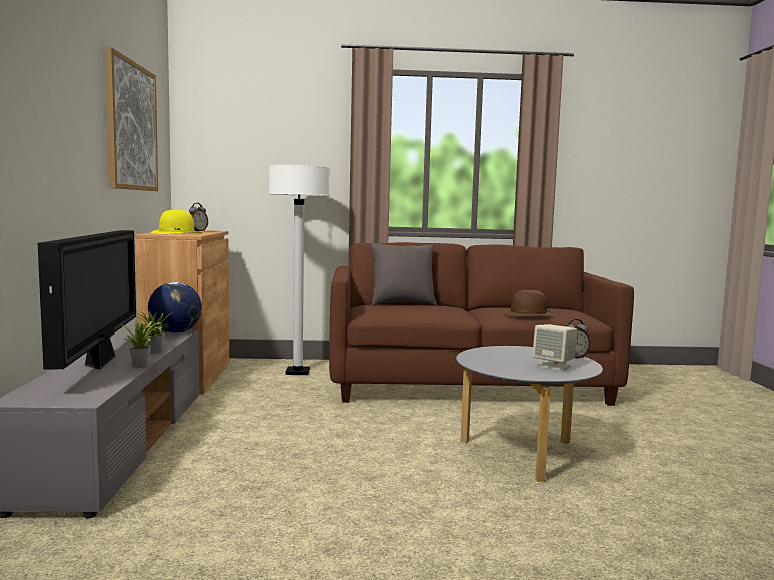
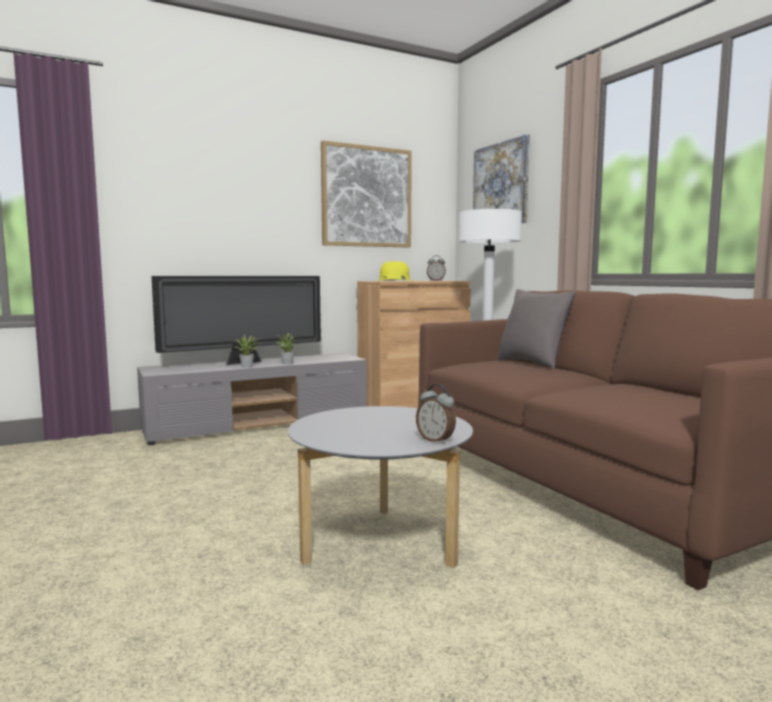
camera: 65 degrees right, 0 degrees up
(175, 332) = (346, 358): globe -> none
(252, 133) = (501, 184): none -> picture
(528, 313) = (610, 394): brown hat -> none
(554, 366) = (369, 436): beige speaker -> none

